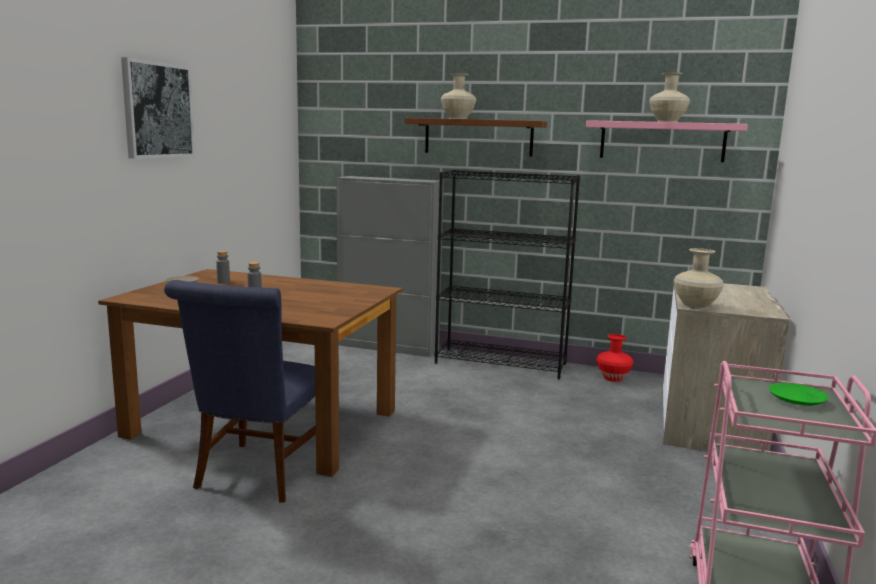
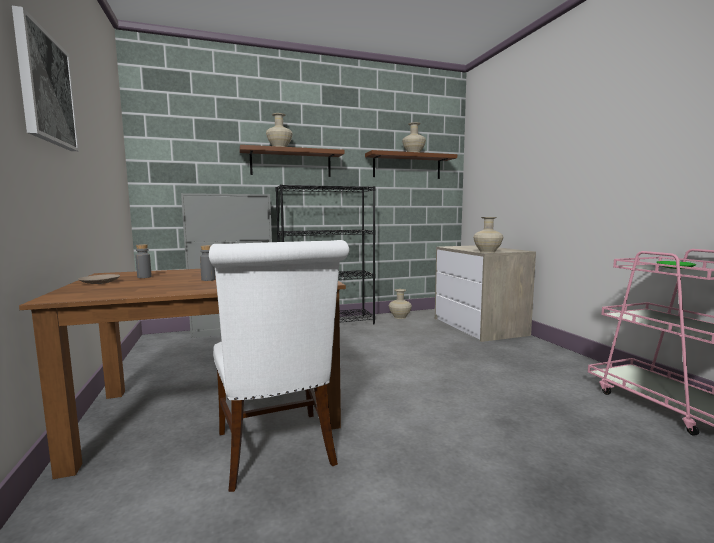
camera: 35 degrees left, 5 degrees down
(258, 475) = (277, 452): blue chair -> white chair
(613, 378) = (400, 317): red vase -> beige vase
(662, 141) = (407, 166): pink shelf -> brown shelf

